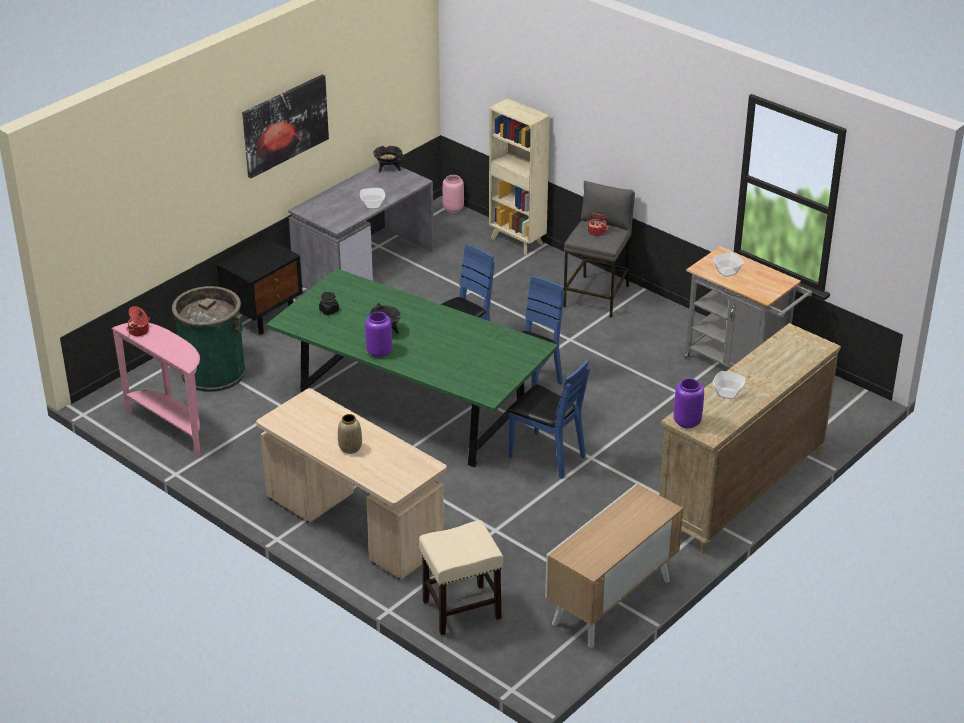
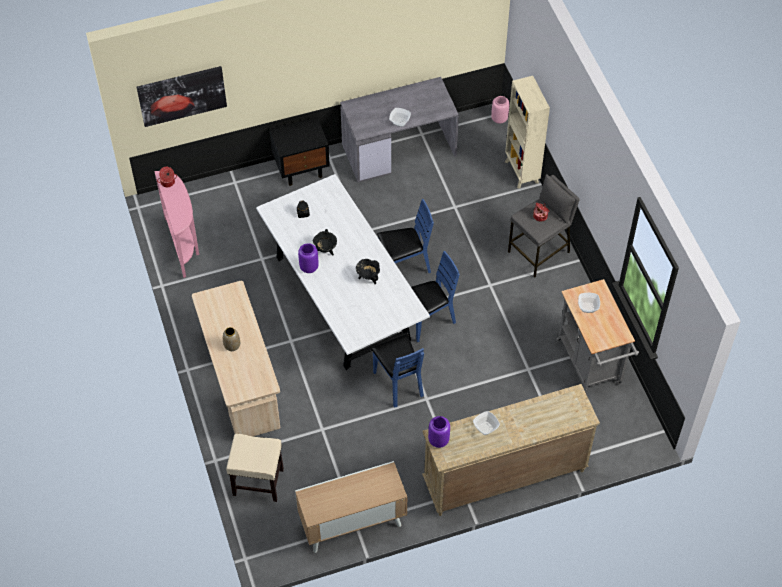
camera: 30 degrees right, 20 degrees up
(213, 372) = (238, 207): green trash can -> none
(285, 125) = (343, 50): picture -> picture (182, 95)
(388, 169) = (436, 88): black cooking pot -> black cooking pot (368, 278)
(412, 407) = (342, 298): green dining table -> white dining table

